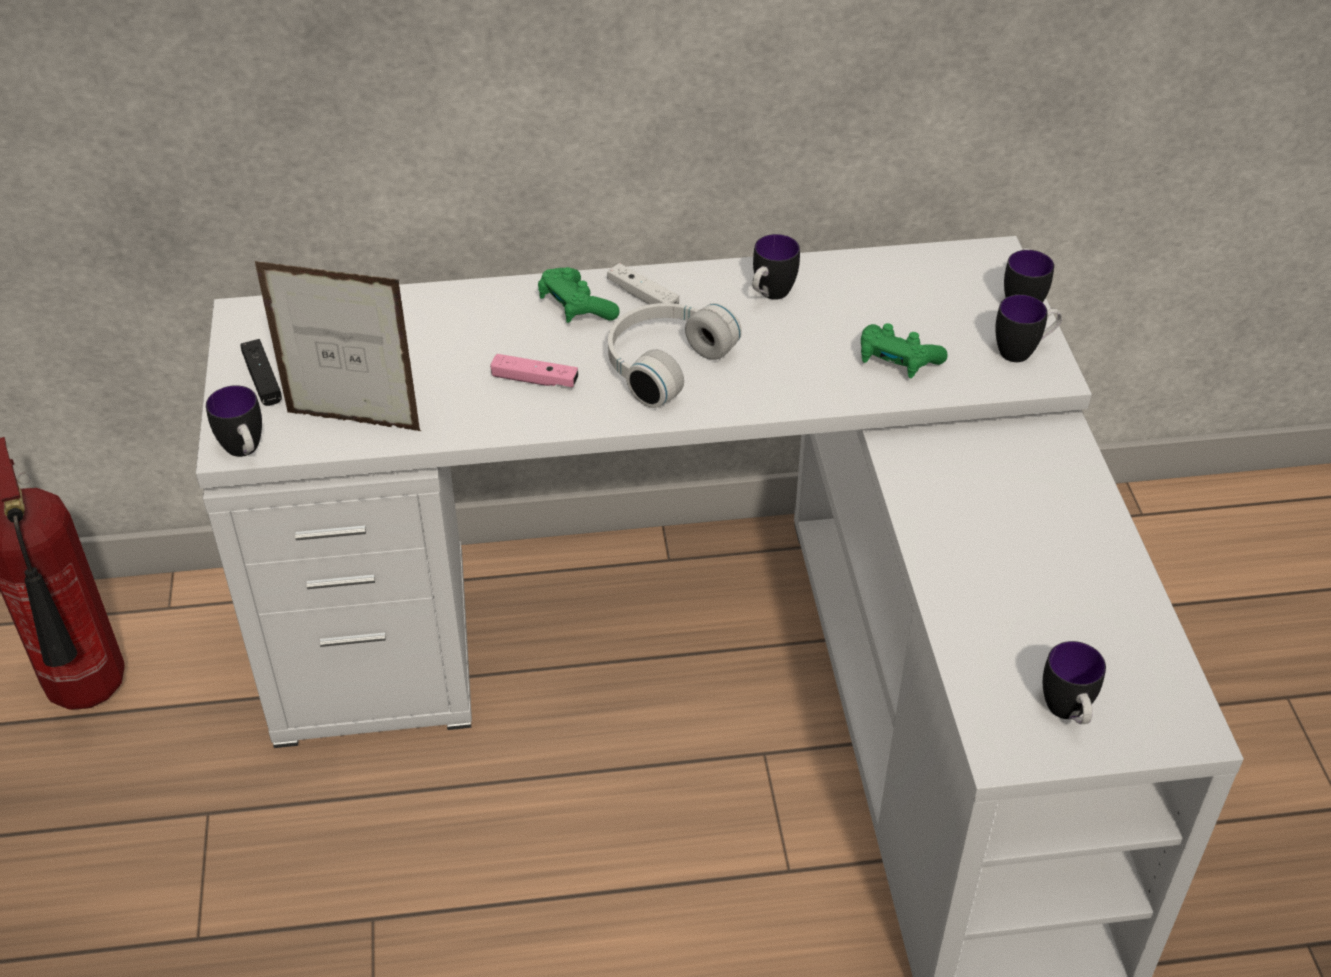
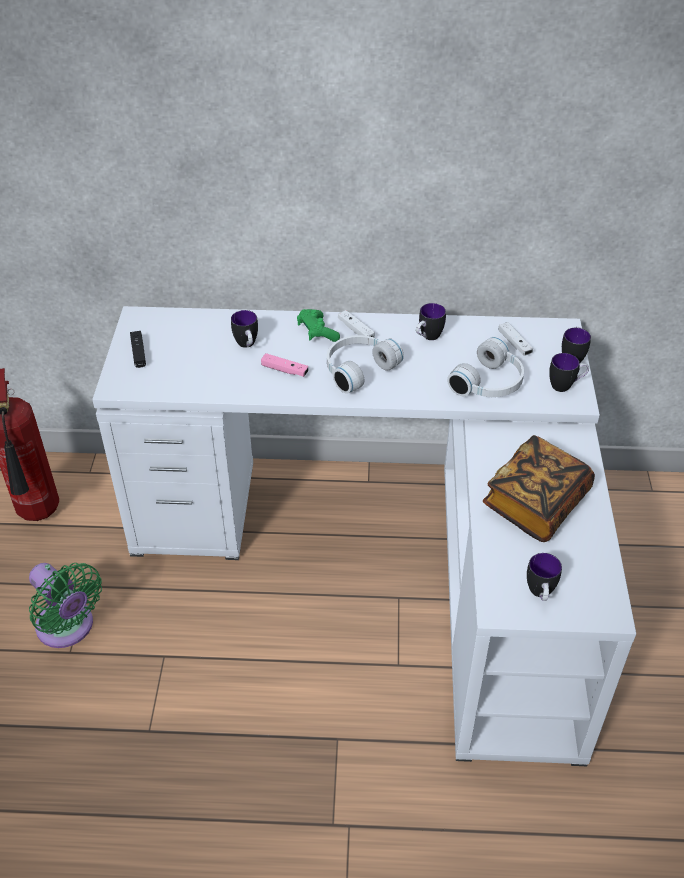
camera: 10 degrees right, 0 degrees up
(186, 895) = (68, 628): none -> green fan
(245, 452) = (120, 391): mug -> mug (247, 345)
(354, 421) = (181, 381): picture frame -> none
(896, 362) = (490, 383): green game controller -> white headphones
(919, 290) = (514, 344): none -> white game controller
(1019, 559) = (535, 504): none -> book

